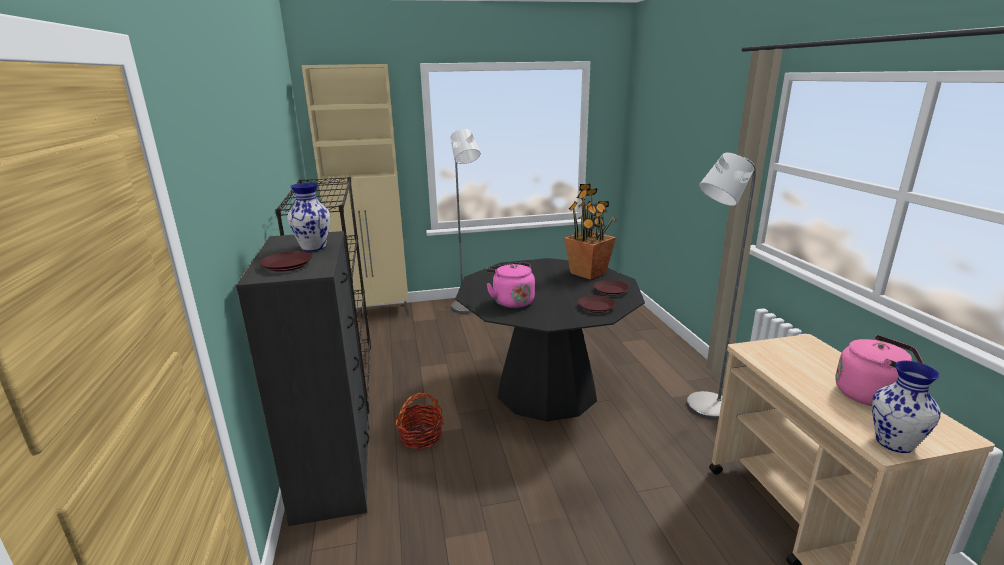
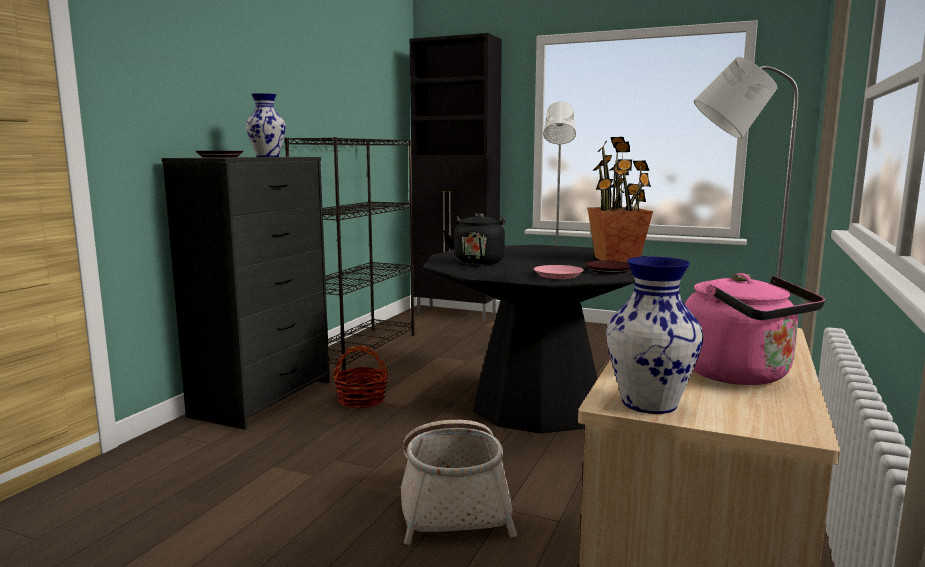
camera: 35 degrees right, 10 degrees down
(375, 312) = (457, 314): beige cabinet -> black cabinet
(511, 301) = (478, 261): pink kettle -> black kettle
(596, 307) = (558, 276): brown plate -> pink plate
(603, 502) = (453, 501): none -> basket

